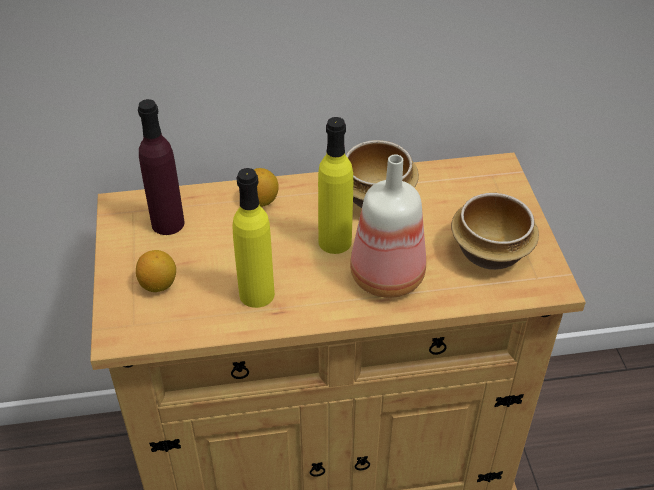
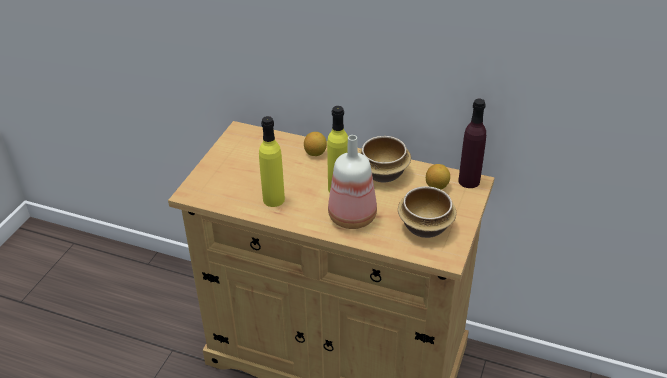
camera: 30 degrees right, 5 degrees down
(158, 284) = (227, 176): lemon -> lemon (437, 186)
(168, 223) = (256, 148): purple bottle -> purple bottle (469, 181)

